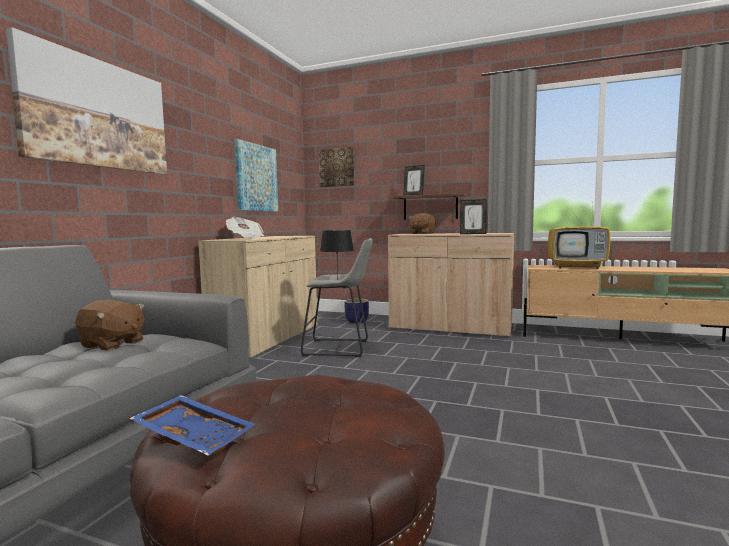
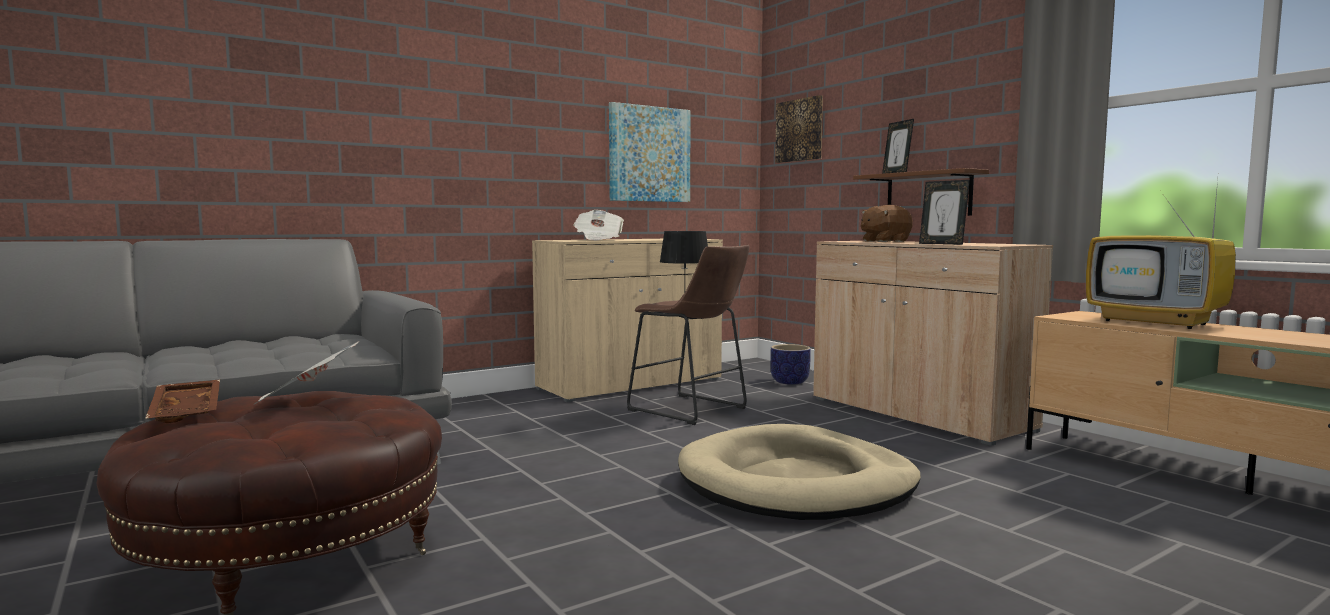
camera: 35 degrees right, 0 degrees up
(97, 114) = (398, 95): picture -> none
(112, 344) = (312, 342): brown plush toy -> none
(195, 436) = (189, 411): blue tray -> brown tray
(278, 395) = (306, 401): none -> newspaper
(340, 348) = (692, 410): grey stool -> brown stool
(479, 377) = (797, 483): none -> beige dog bed

